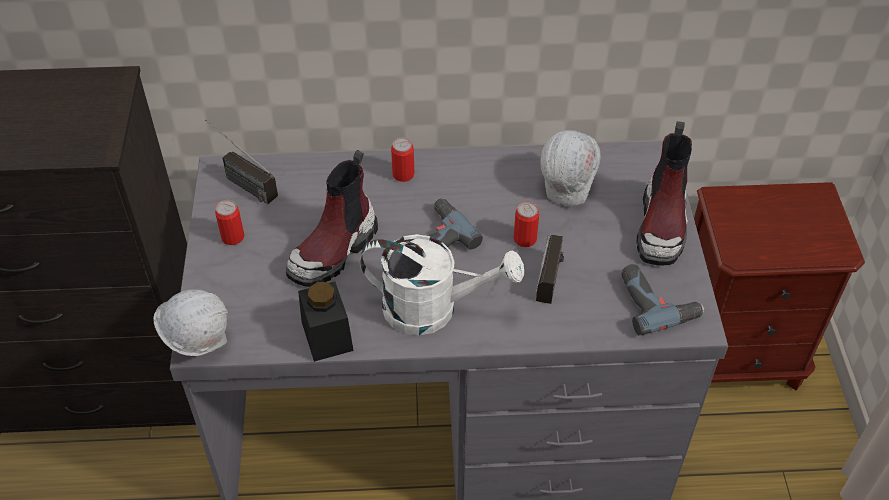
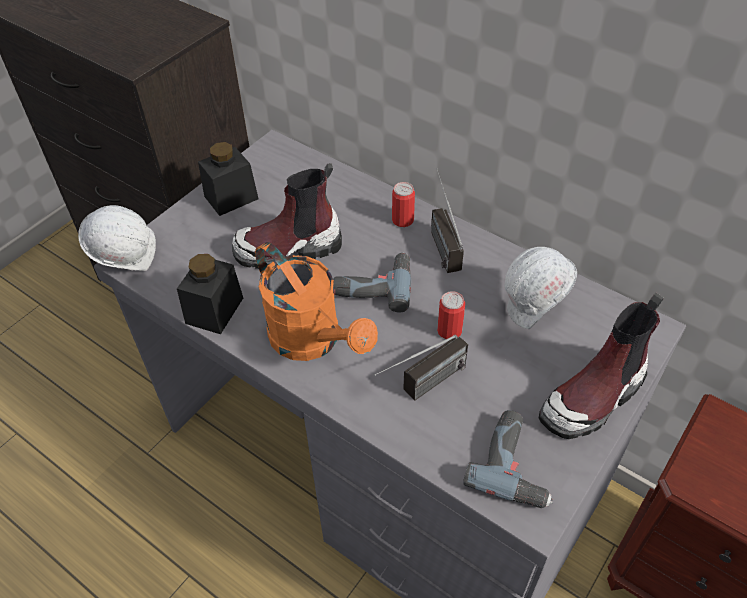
camera: 40 degrees right, 0 degrees up
(233, 237) = (231, 197): can -> black jar
(239, 181) = (278, 160): radio -> radio (439, 239)
(433, 309) = (313, 341): white watering can -> orange watering can

